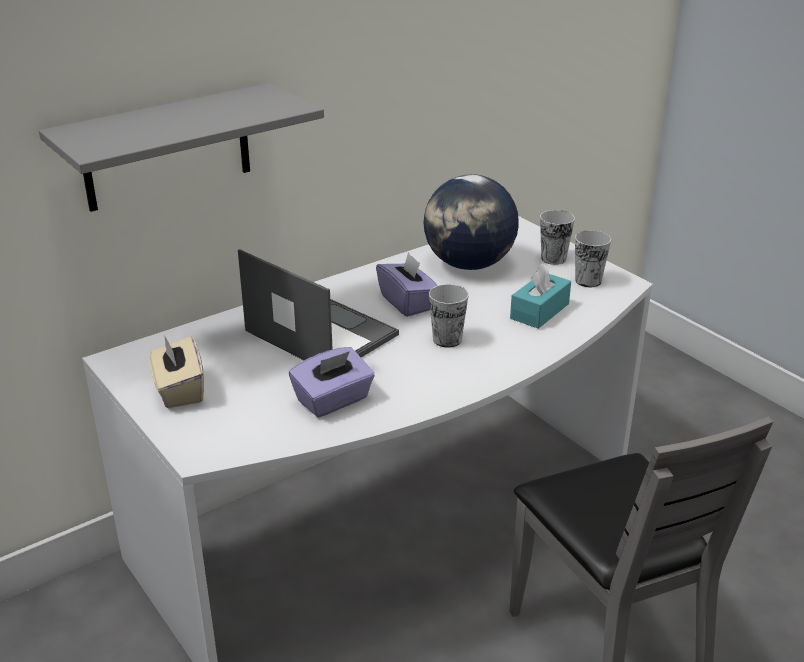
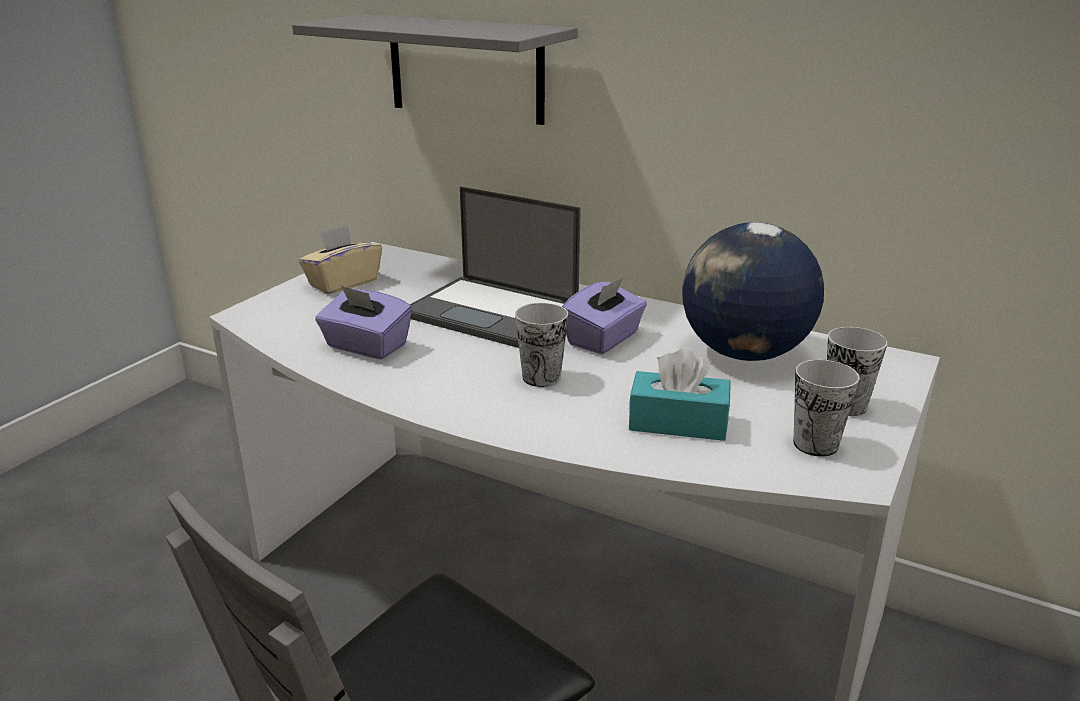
camera: 65 degrees right, 5 degrees down
(319, 332) = (493, 312): laptop -> laptop turned 105 degrees clockwise

